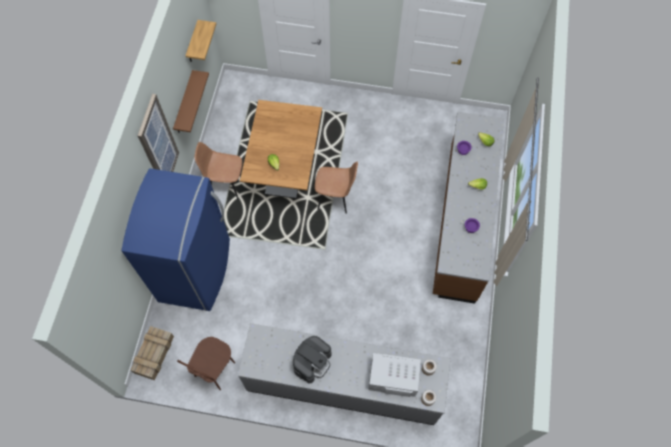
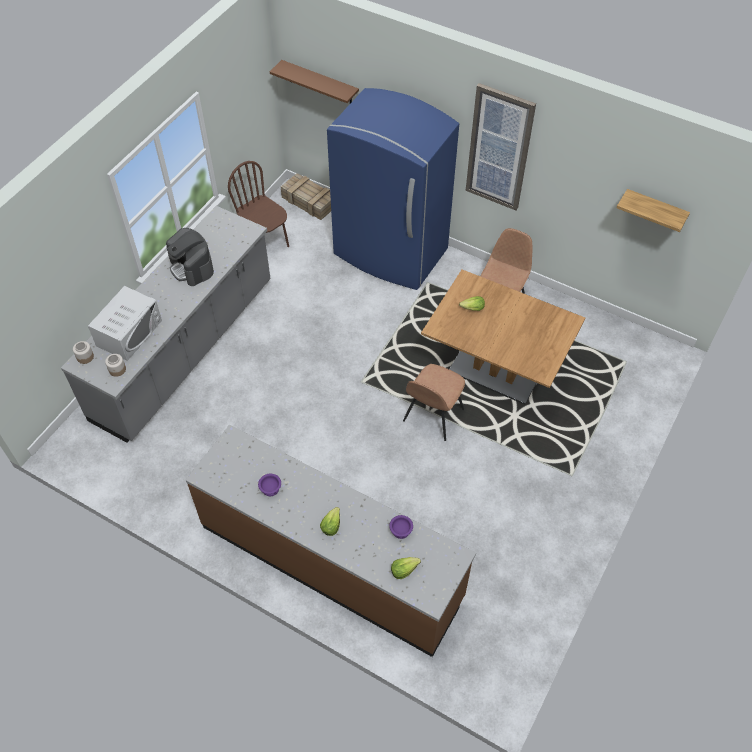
camera: 110 degrees right, 10 degrees down
(184, 103) = (577, 211): brown shelf -> brown shelf (320, 83)

